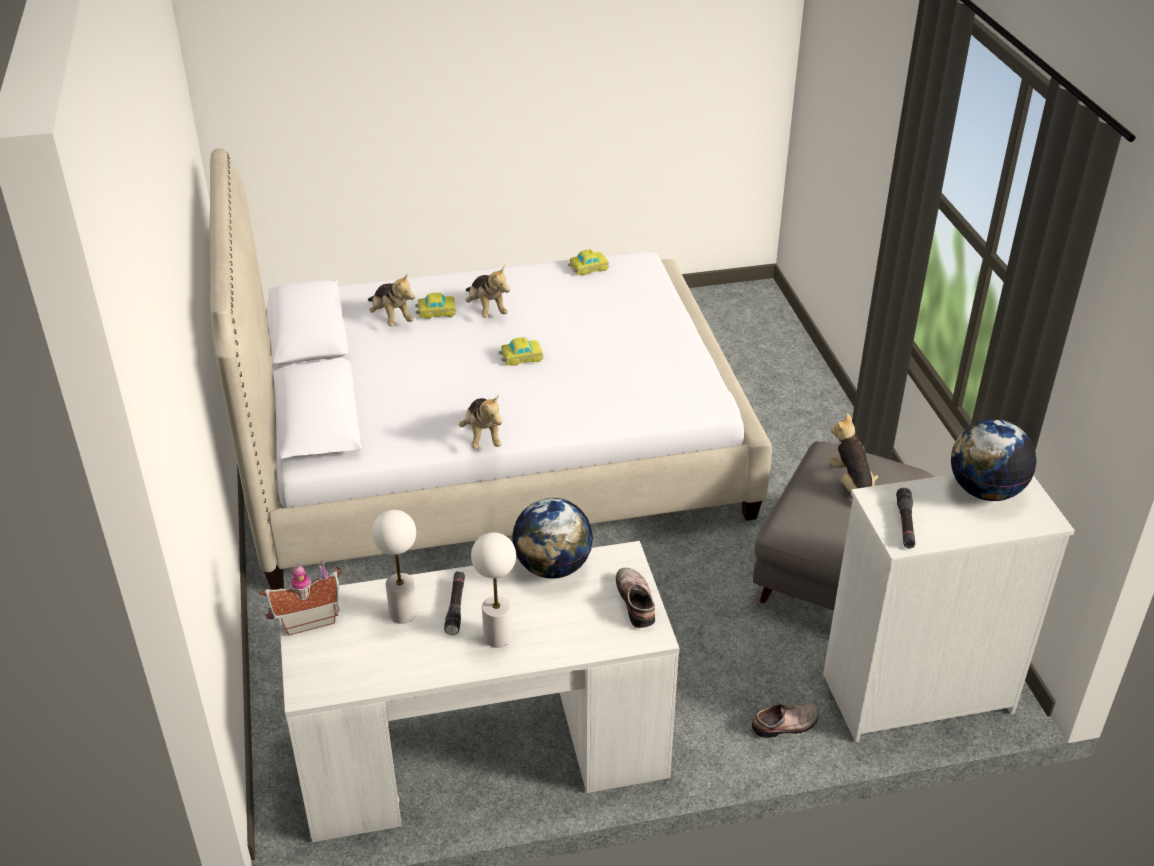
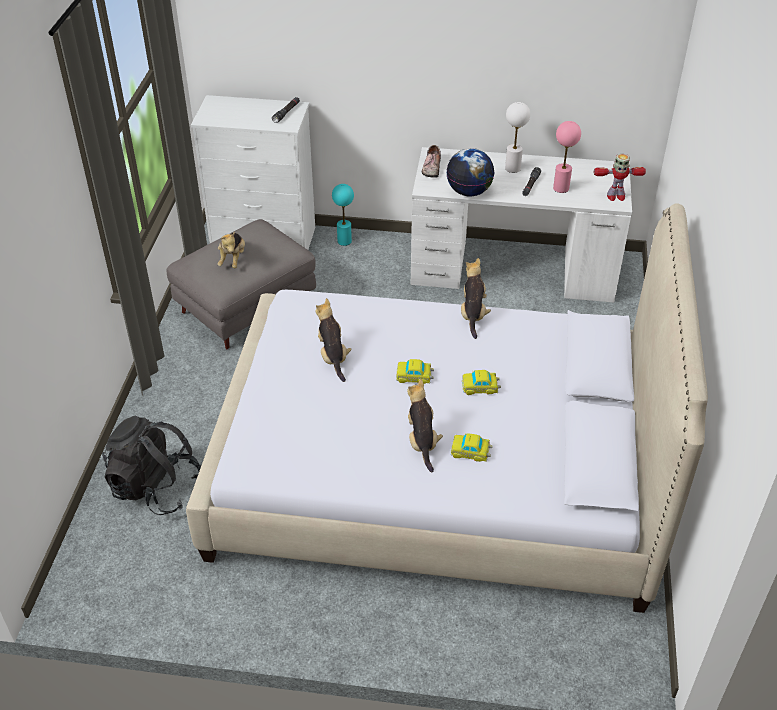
camera: 160 degrees left, 5 degrees up
(307, 619) = (615, 196): toy house -> toy robot
(391, 318) = (516, 454): plush toy -> plush toy (333, 356)
(403, 613) = (560, 188): white table lamp -> pink table lamp
(588, 268) = (298, 471): toy car -> toy car (480, 386)
(758, 369) = (156, 487): none -> black backpack
(786, 725) = (344, 241): shoe -> turquoise table lamp
(985, 490) = (228, 117): globe -> none

